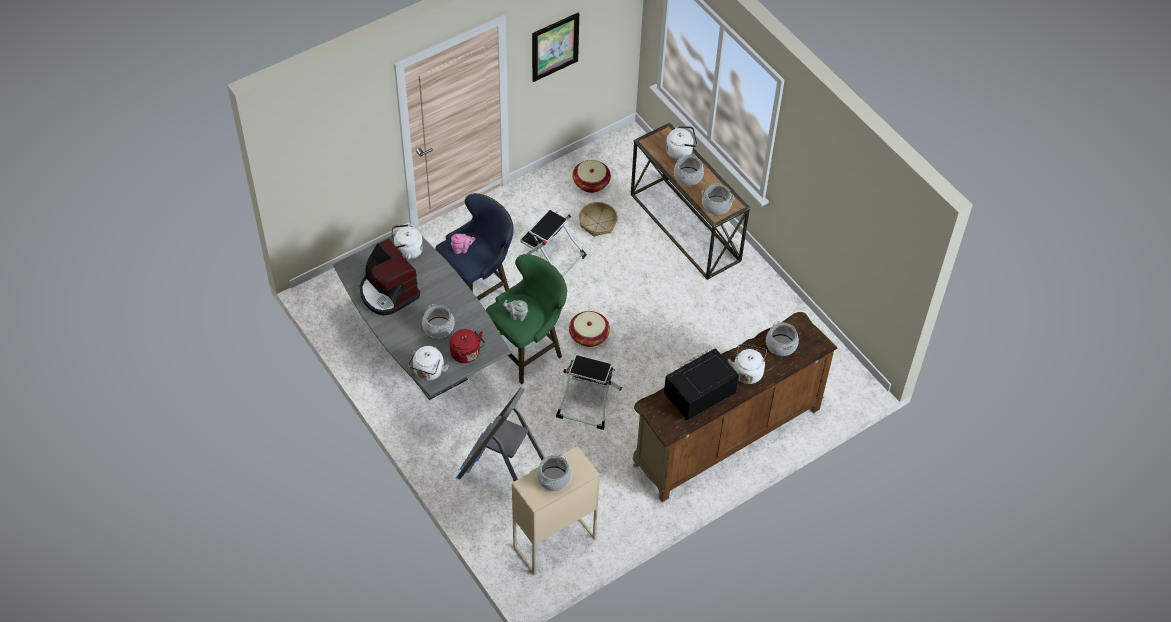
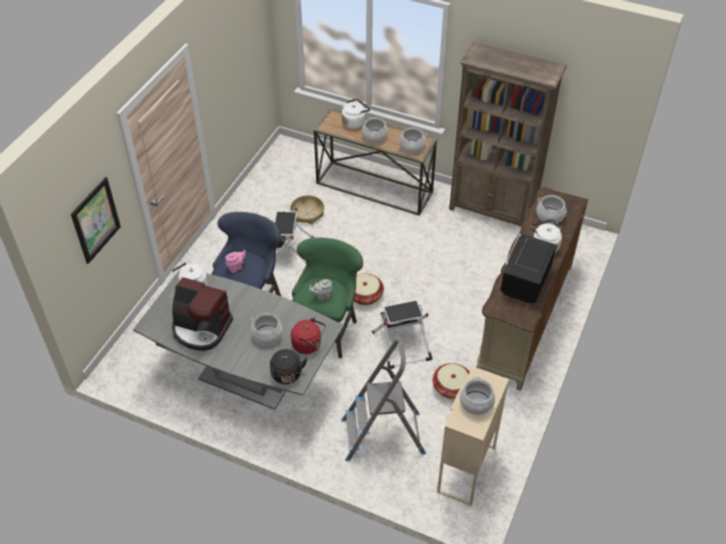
camera: 30 degrees left, 5 degrees down
(428, 372) = (287, 376): white kettle -> black kettle
(555, 46) = (224, 71): picture -> picture (95, 220)
(591, 183) = (280, 188): basket -> basket (451, 387)
(787, 312) = (492, 211): none -> brown bookcase

